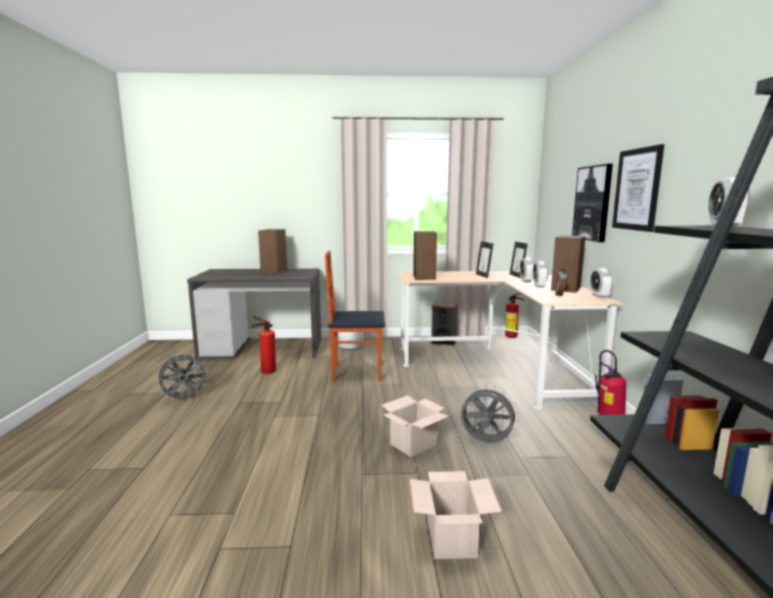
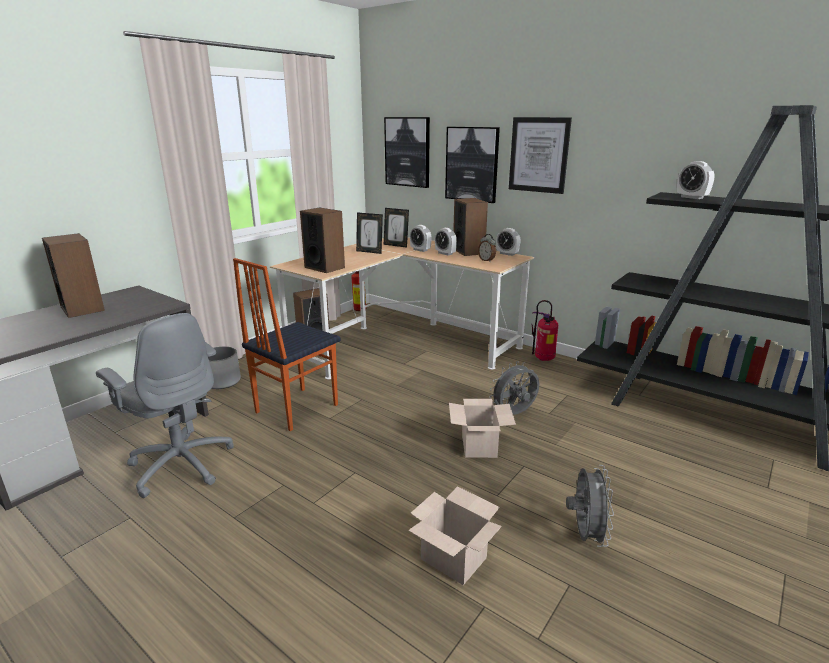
camera: 50 degrees left, 10 degrees up
(185, 398) = (137, 564): grey fan -> grey fan (585, 535)
(266, 372) = (181, 464): fire extinguisher -> grey office chair
(452, 540) = (622, 493): cardboard box -> cardboard box (455, 558)
(558, 195) = (407, 152): none -> picture

